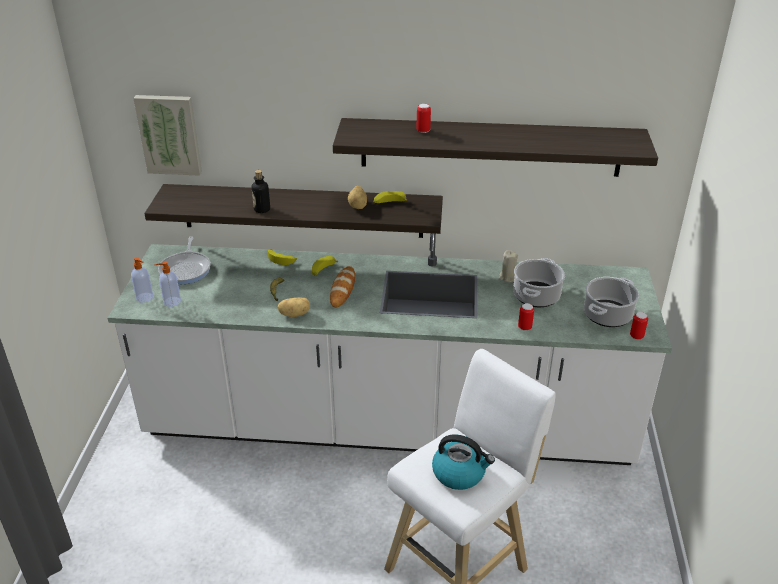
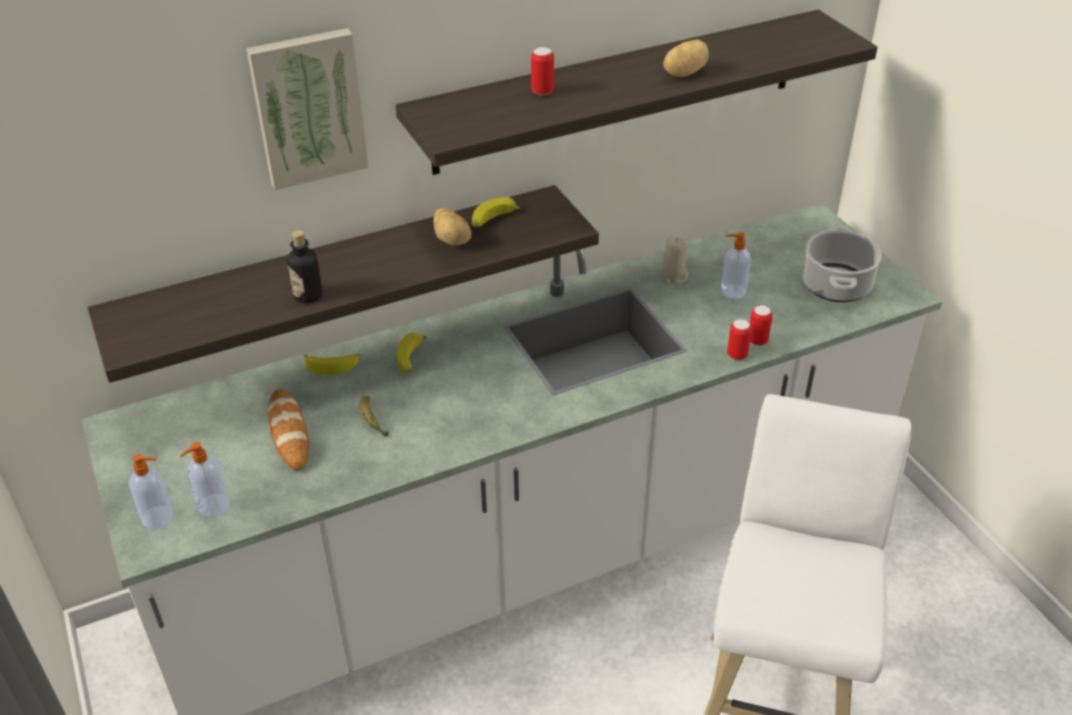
camera: 30 degrees left, 5 degrees up
(169, 134) = (90, 215): picture -> picture (308, 107)
(186, 269) = (187, 440): frying pan -> none
(294, 314) = (433, 446): potato -> potato (683, 73)
(343, 289) = (468, 378): bread -> bread (289, 432)
(459, 473) = (815, 584): kettle -> none
(536, 296) = (732, 291): cooking pot -> soap dispenser
(636, 336) = (892, 301): can -> can (737, 355)

